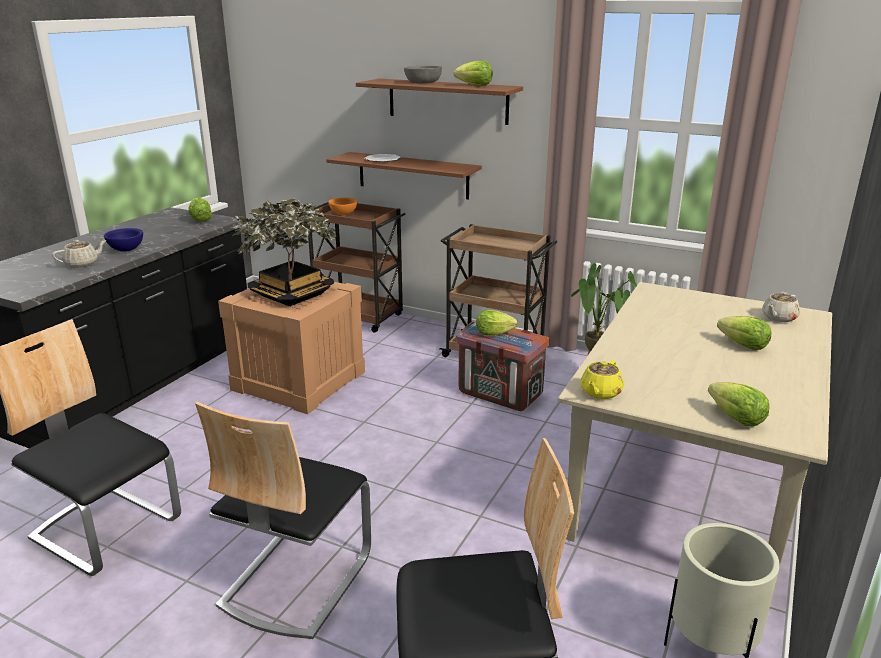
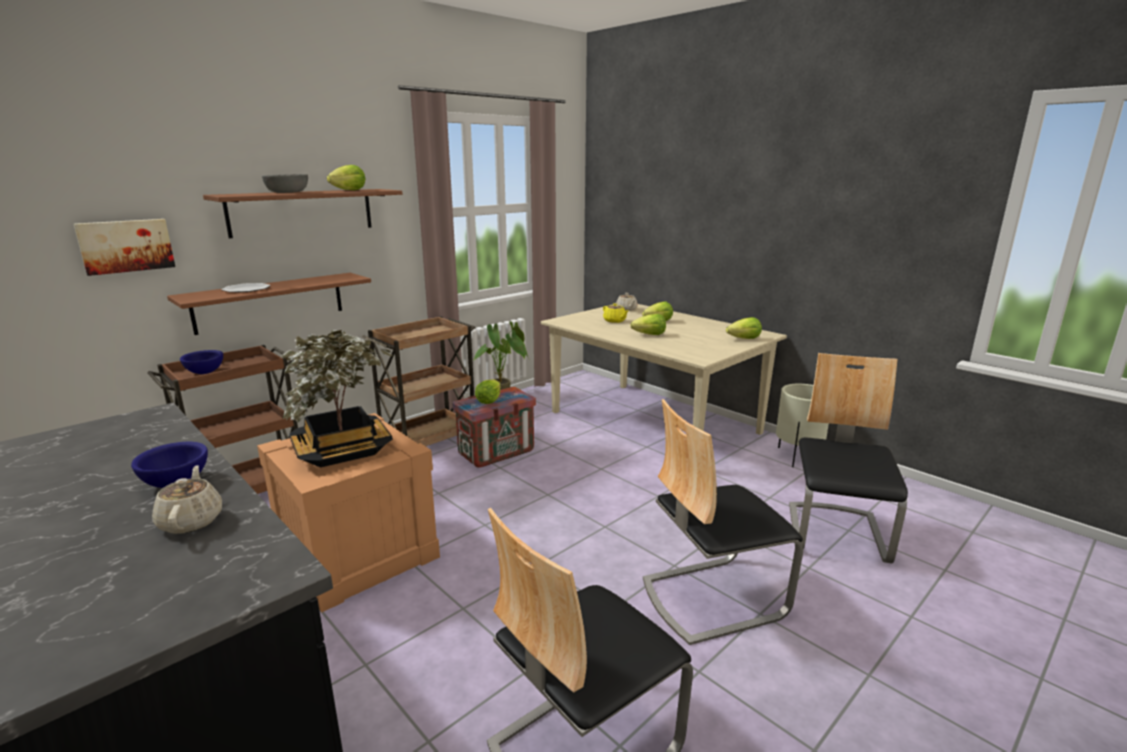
camera: 70 degrees left, 5 degrees down
(200, 220) = (116, 427): lettuce -> lettuce (650, 335)
(295, 579) = (712, 597): chair -> chair turned 120 degrees clockwise
(331, 110) = (126, 246): none -> picture
(343, 214) = (204, 373): orange bowl -> blue bowl
(600, 392) = (704, 356): yellow teapot -> yellow teapot (615, 321)

